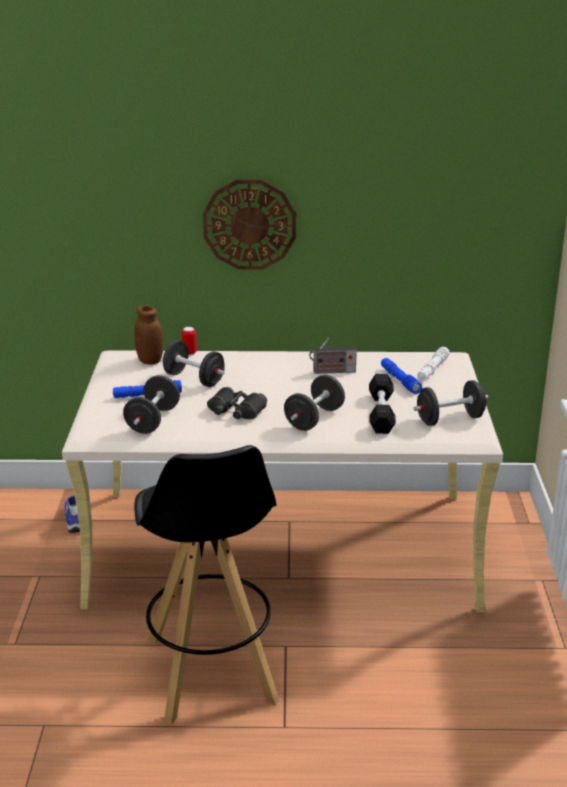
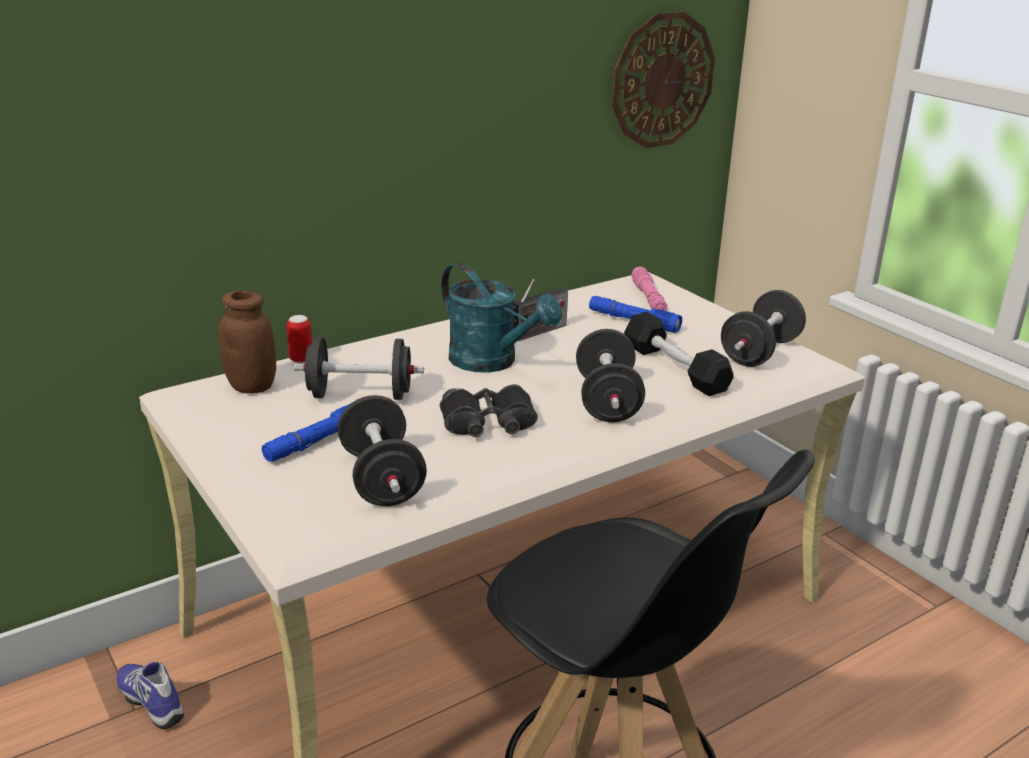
camera: 35 degrees left, 0 degrees up
(249, 224) = (368, 125): wall clock -> wall clock (662, 80)
(283, 381) = (492, 362): none -> turquoise watering can
(432, 369) = (648, 299): white flashlight -> pink flashlight

